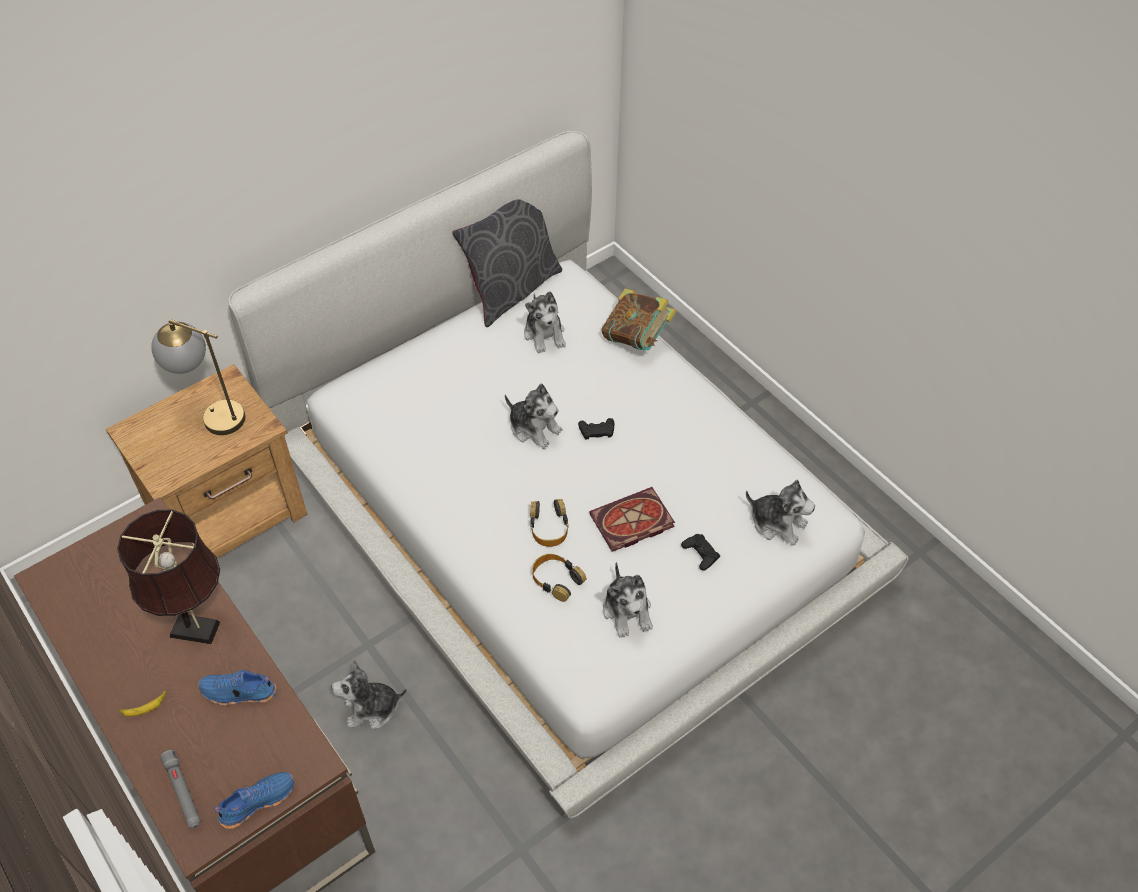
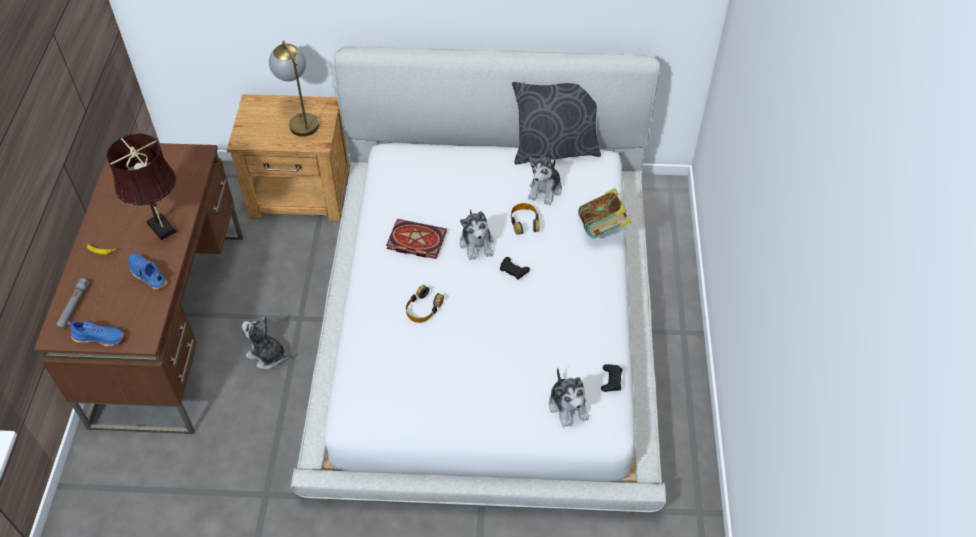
camera: 40 degrees right, 0 degrees up
(556, 579) = (395, 342): headphones -> headphones (524, 222)
(627, 611) = (416, 390): plush toy -> none
(631, 523) = (474, 340): book -> book (415, 241)
(700, 553) = (497, 389): black game controller -> black game controller (611, 380)

